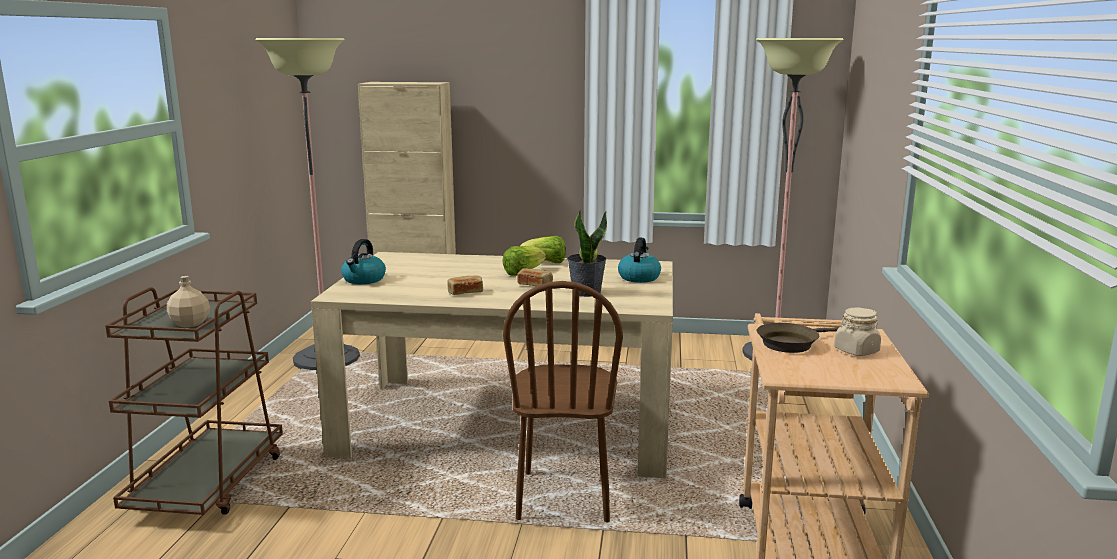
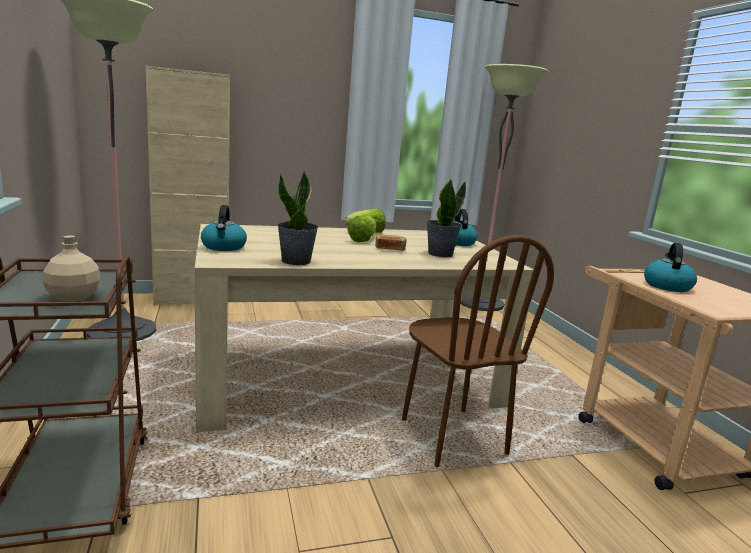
camera: 25 degrees left, 0 degrees up
(411, 297) = (296, 261): none -> potted plant
(465, 292) = (341, 256): bread -> none
(791, 343) = (666, 286): brown frying pan -> kettle
(856, 351) = (714, 289): beige jar -> none

